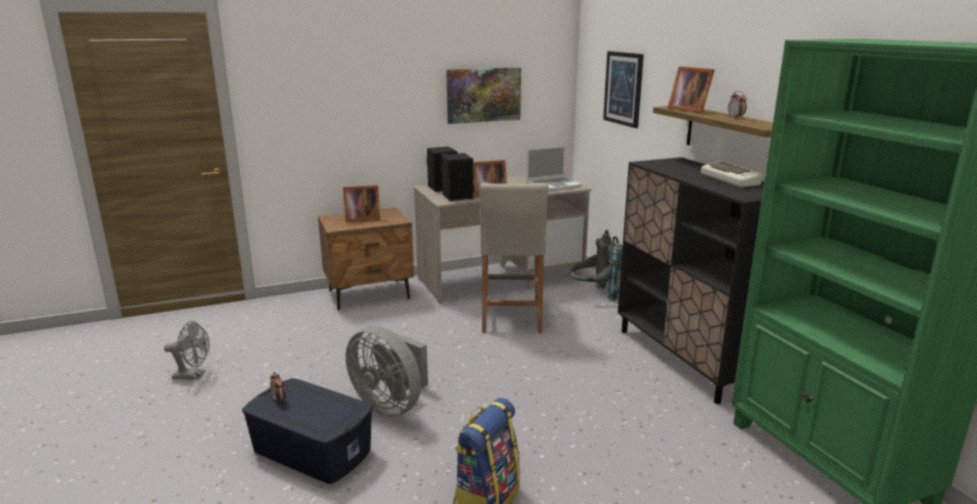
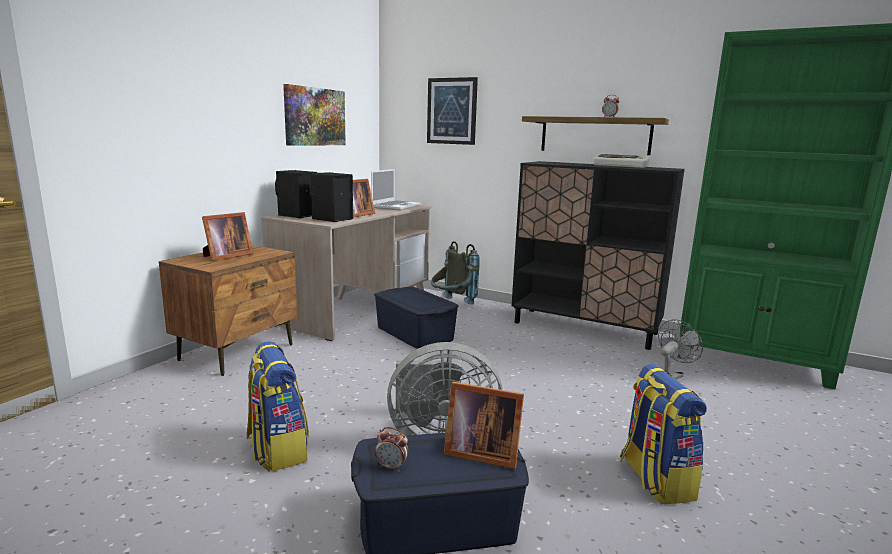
camera: 40 degrees left, 5 degrees down
(194, 375) = (114, 516): grey fan -> grey fan (671, 376)
(300, 371) = (277, 449): none -> backpack
(511, 315) = (414, 333): beige stool -> blue storage box
(689, 110) = (555, 116): picture frame -> picture frame (479, 452)

